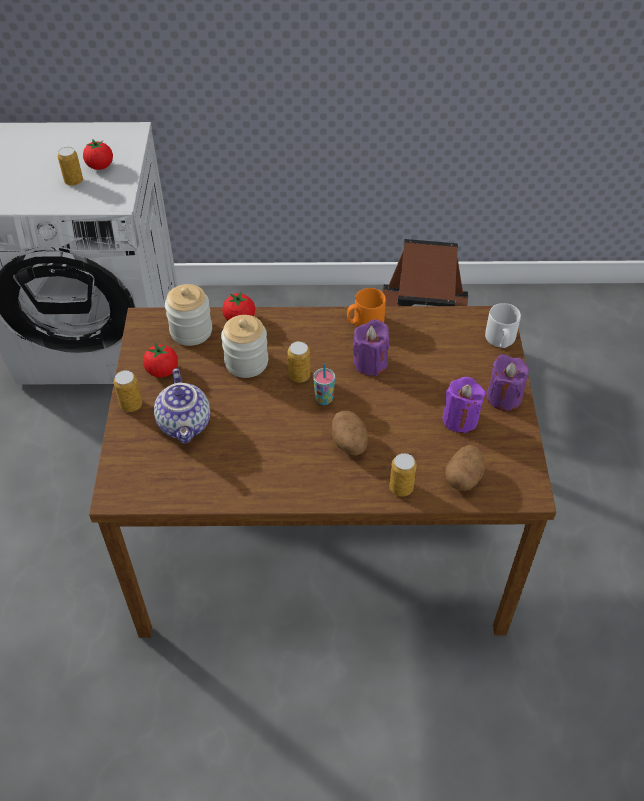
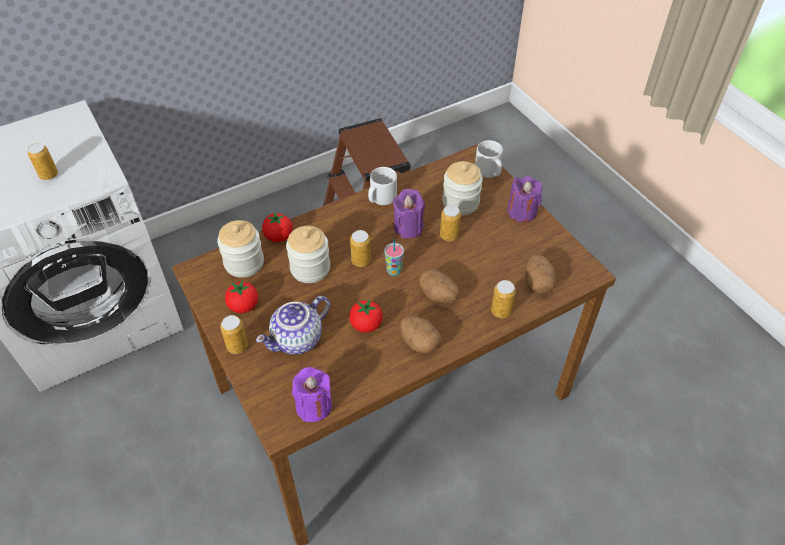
camera: 30 degrees left, 0 degrees up
(100, 166) = (65, 153): tomato -> tomato (366, 325)
(186, 424) = (297, 340): teapot -> teapot turned 90 degrees clockwise
(296, 479) = (419, 342): none -> potato
(365, 322) = (381, 198): orange mug -> grey mug
(406, 388) = (449, 236): none -> can
(444, 360) = (460, 203): none -> jar
(460, 419) = (504, 241): purple candle -> purple candle (314, 406)

